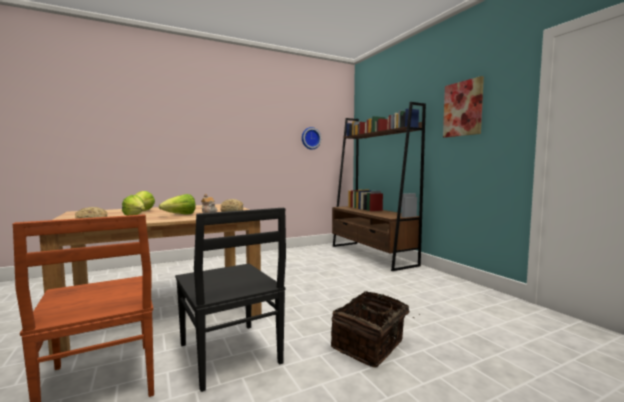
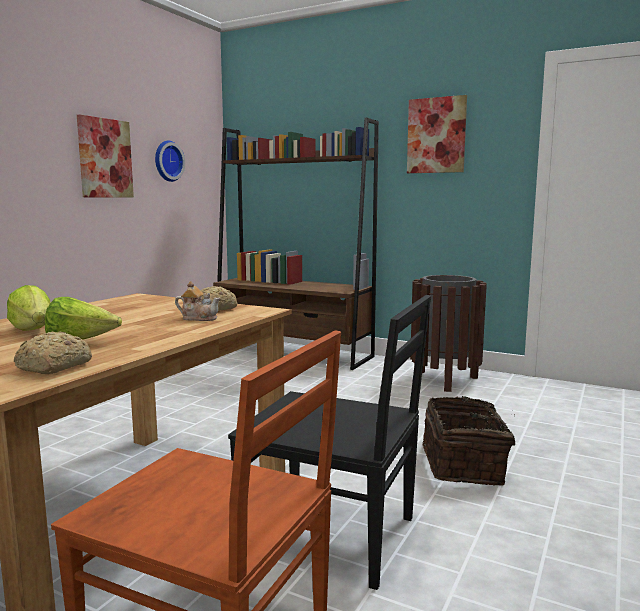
camera: 35 degrees left, 5 degrees up
(180, 215) = (155, 327): lettuce -> none
(270, 137) = (105, 158): none -> picture
(448, 290) = (445, 380): none -> brown trash can

